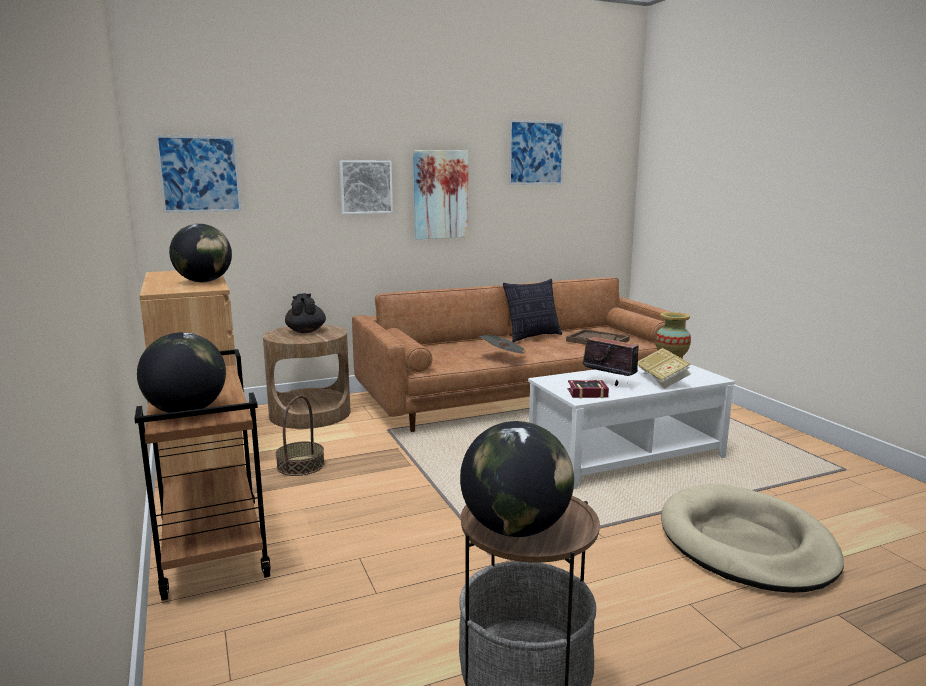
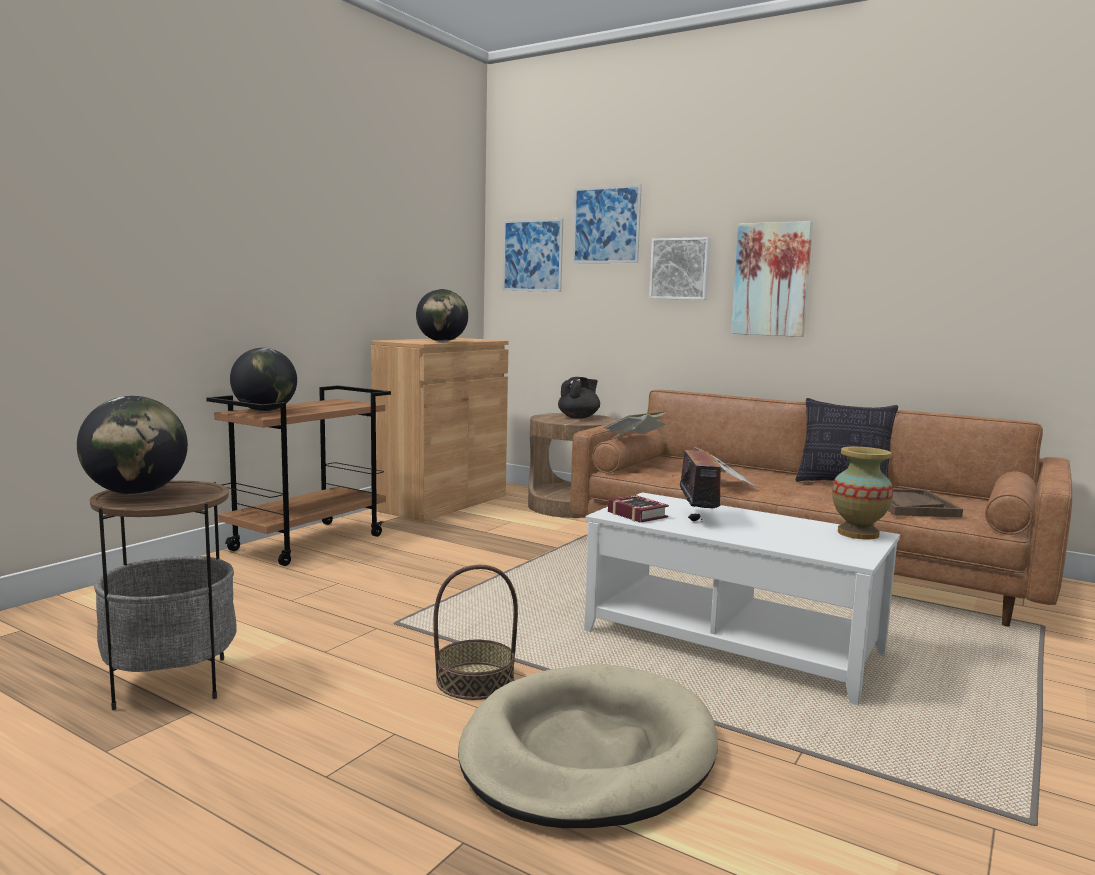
camera: 55 degrees right, 5 degrees down
(300, 465) = (466, 529): basket -> basket (475, 681)
(536, 152) = (929, 219): picture -> picture (606, 225)
(662, 380) = (770, 536): book -> book (636, 438)

